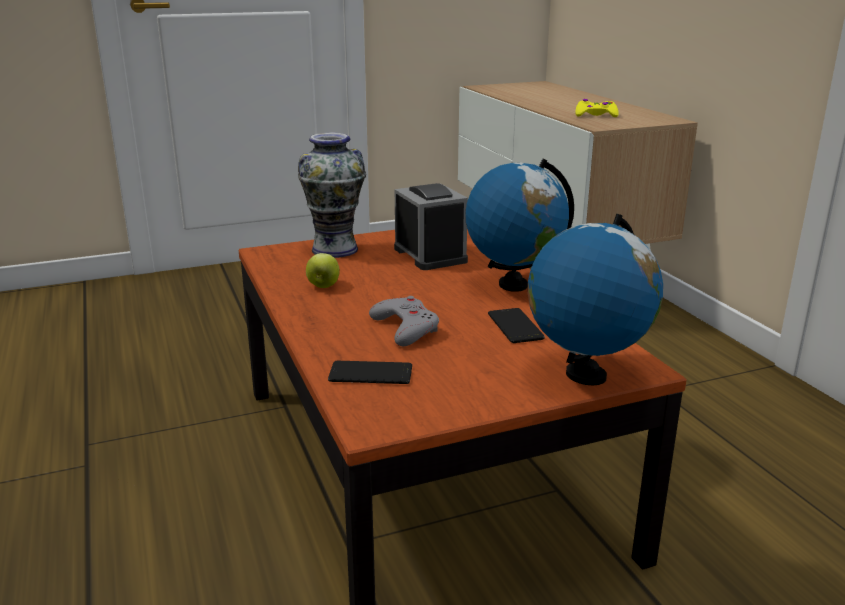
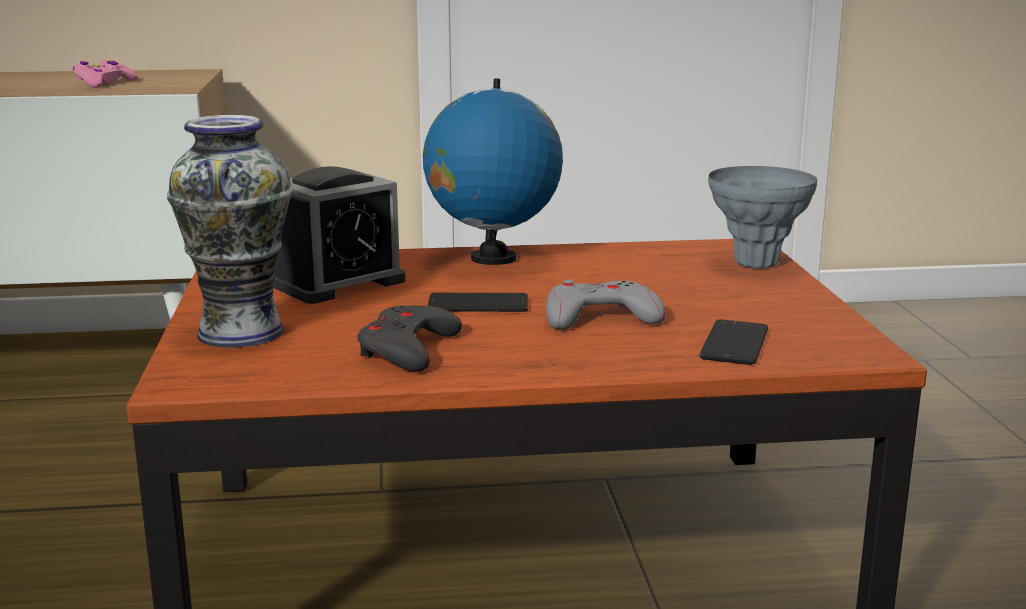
camera: 75 degrees left, 5 degrees down
(323, 286) = (408, 349): apple -> grey game controller
(430, 255) = (338, 282): alarm clock -> alarm clock turned 150 degrees clockwise
(515, 326) = (622, 272): phone -> phone (478, 304)
(585, 375) = (756, 263): globe -> grey vase
(595, 115) = (104, 83): yellow game controller -> pink game controller

